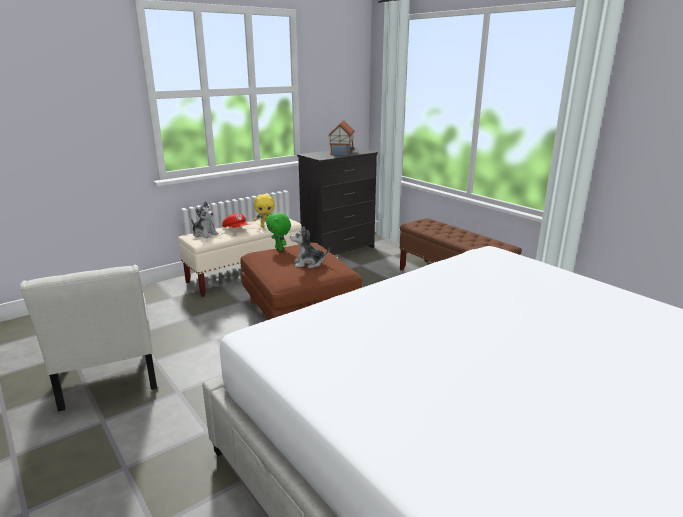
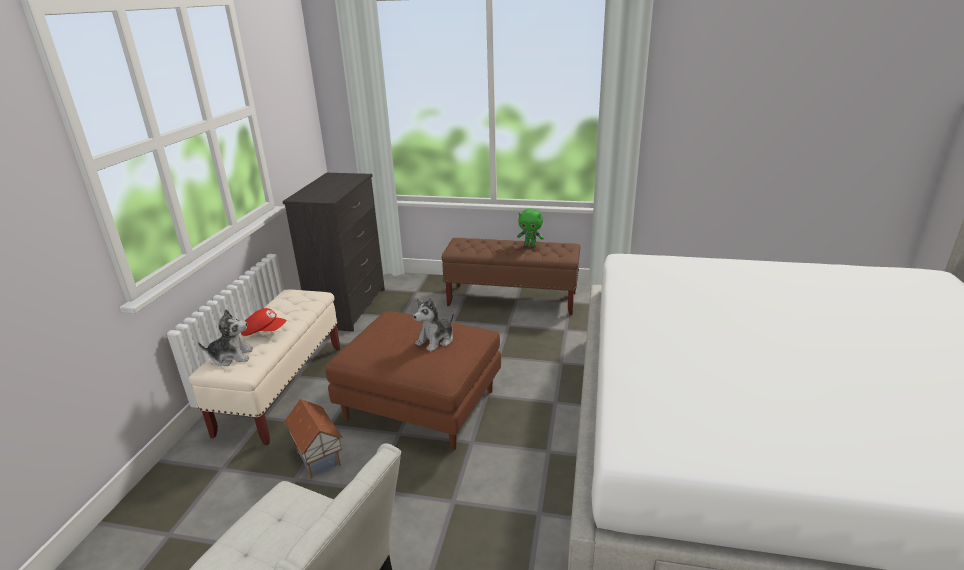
camera: 40 degrees left, 5 degrees up
(265, 226) = (298, 313): yellow plush toy -> none
(279, 249) = (368, 336): green plush toy -> green plush toy (530, 245)
(342, 152) = (334, 184): toy house -> toy house (319, 455)

